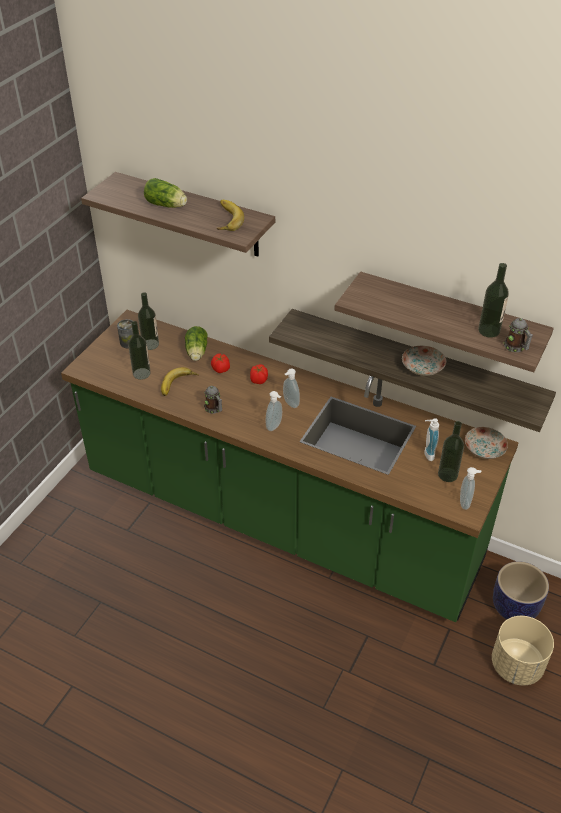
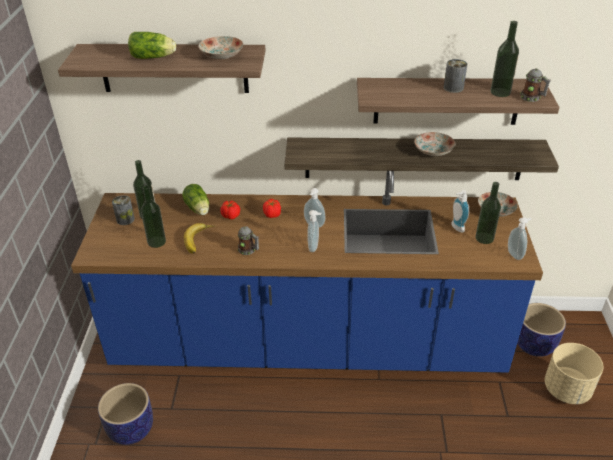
camera: 25 degrees left, 5 degrees down
(85, 535) = (131, 430): none -> planter
(225, 219) = (221, 55): banana -> plate
(280, 520) = (307, 346): green counter -> blue counter
(445, 311) = (453, 88): none -> can

